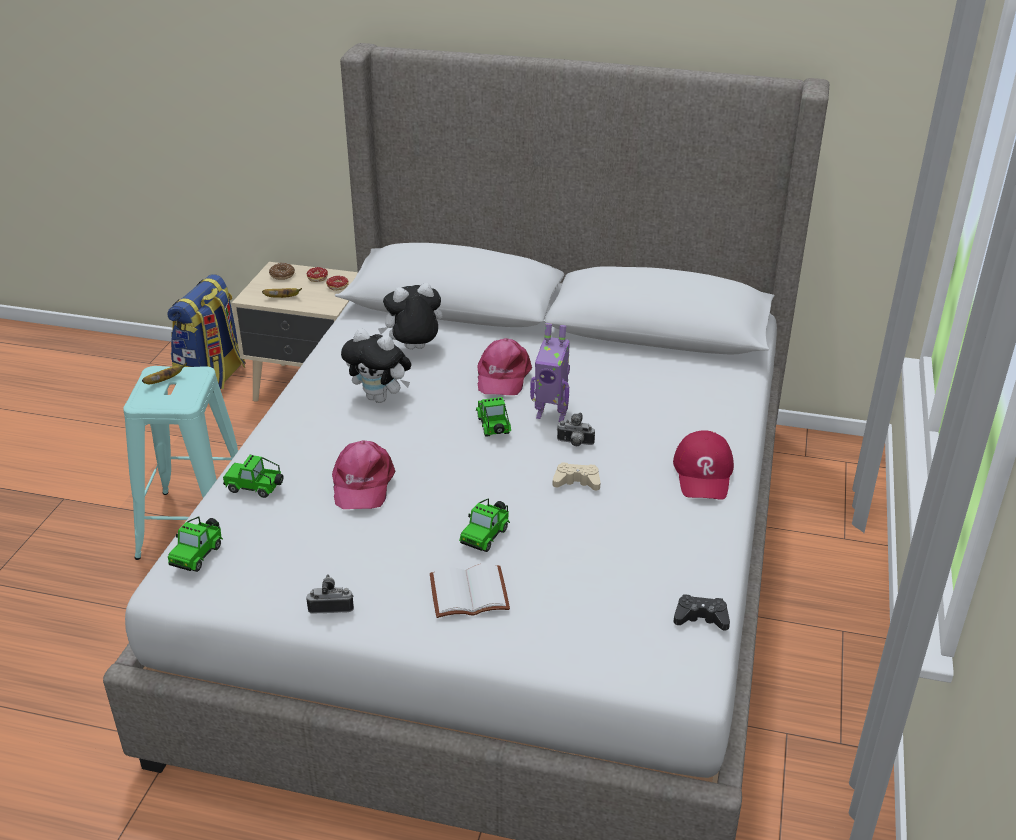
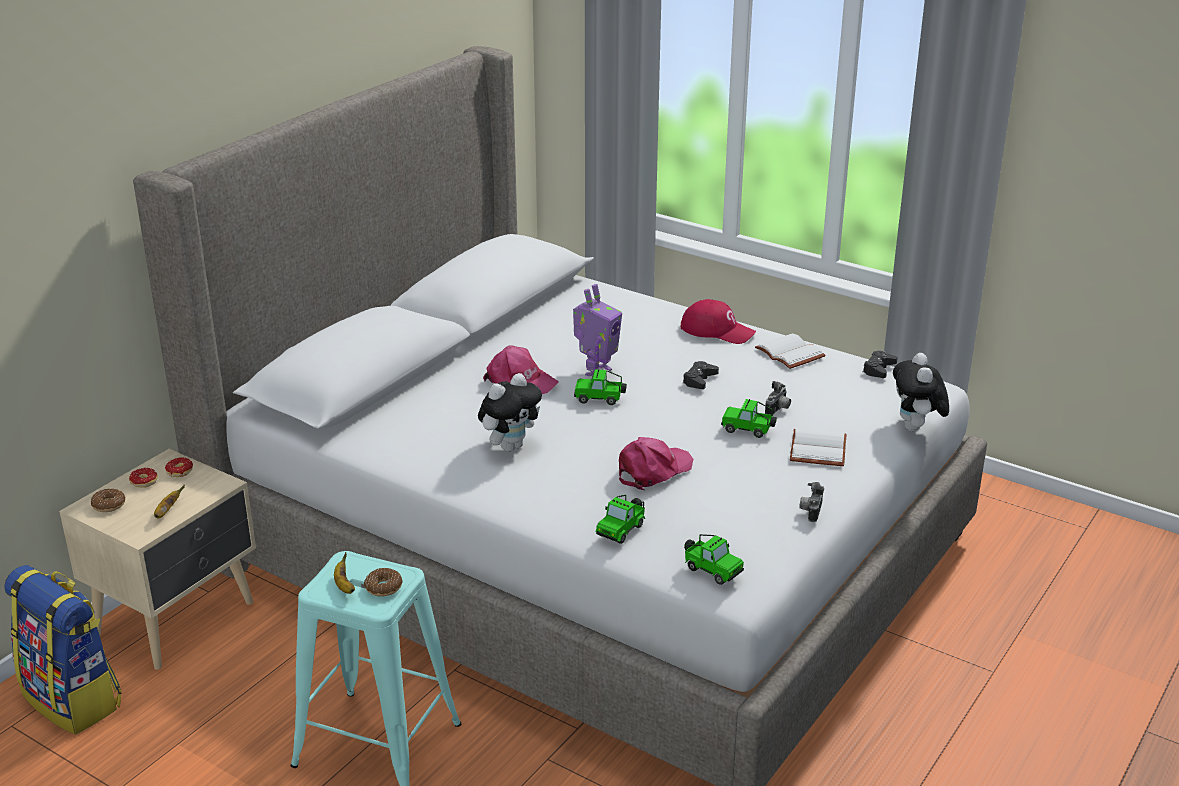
camera: 70 degrees left, 5 degrees down
(165, 398) = (383, 587): none -> donut
(362, 483) = (653, 470): pink cap -> pink cap turned 60 degrees counterclockwise
(414, 350) = (435, 416): plush toy -> plush toy (916, 429)
(486, 535) = (749, 430): toy car -> toy car turned 150 degrees clockwise
(574, 443) = (647, 370): camera -> camera (778, 410)
(576, 482) = (699, 380): beige game controller -> black game controller
(686, 535) = (787, 353): none -> white book

